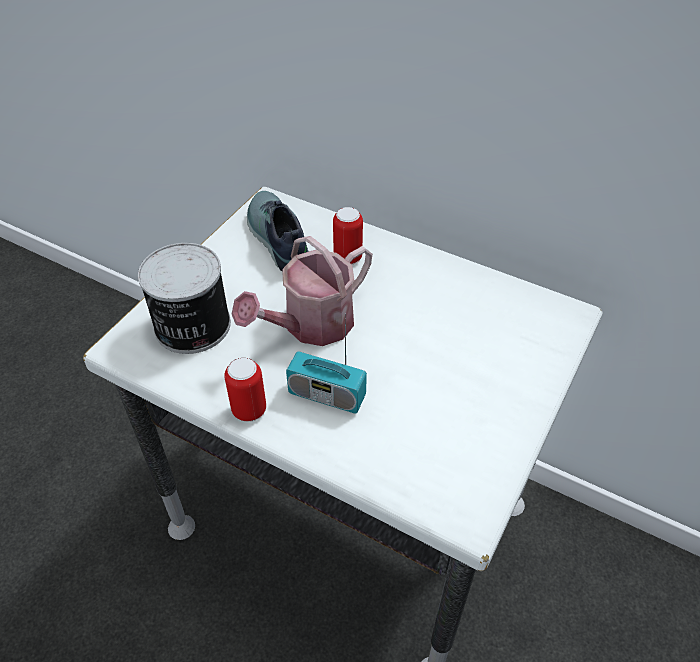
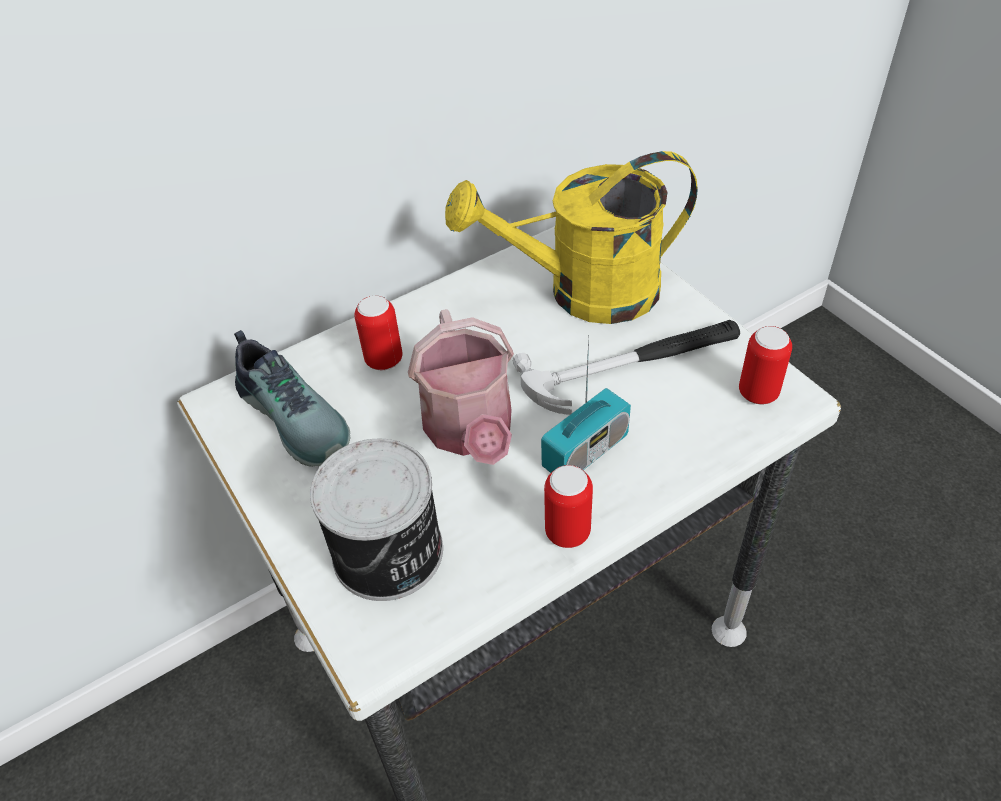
camera: 60 degrees left, 0 degrees up
(276, 239) = (297, 415): shoe -> shoe turned 135 degrees counterclockwise
(432, 393) = (632, 365): none -> hammer
(456, 489) = (758, 393): none -> can
(492, 337) = (584, 293): none -> yellow watering can

